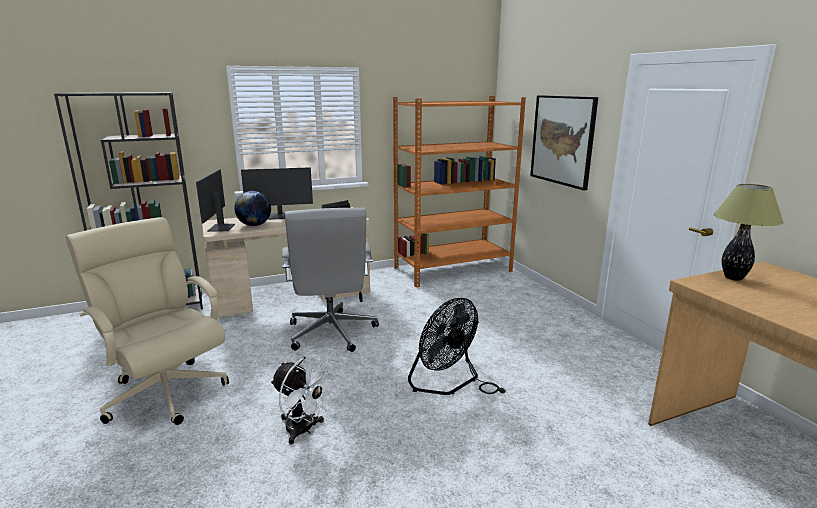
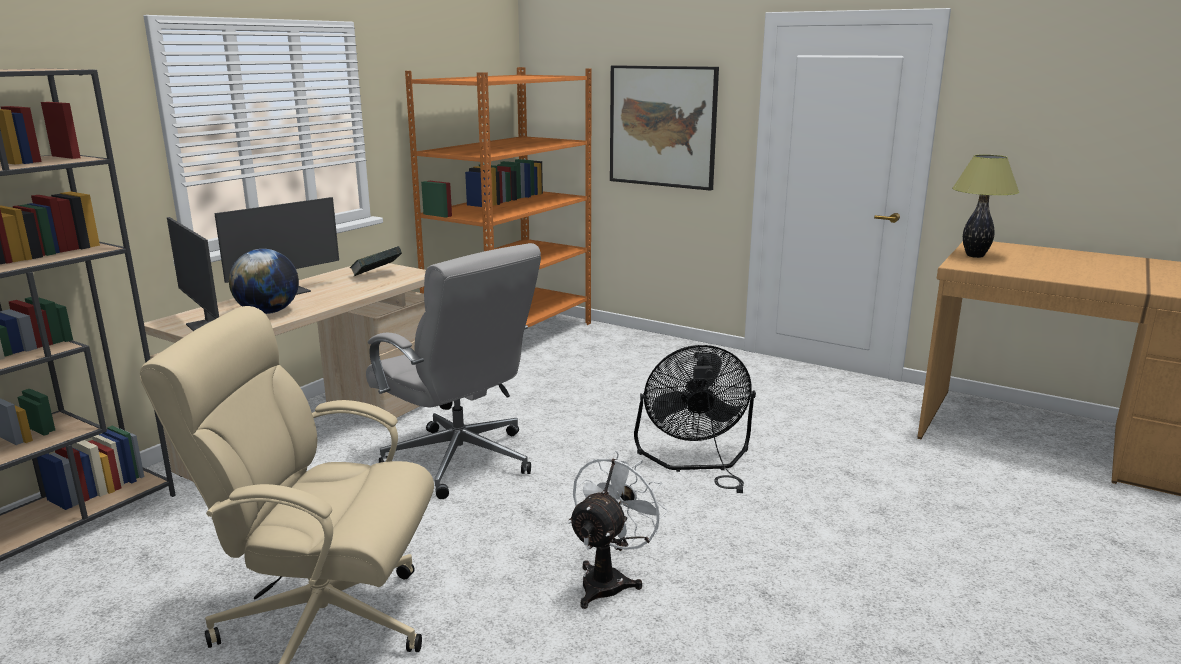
camera: 35 degrees left, 0 degrees up
(304, 430) = (609, 580): white fan -> white fan turned 60 degrees counterclockwise
(456, 381) = (701, 462): black fan -> black fan turned 75 degrees clockwise

